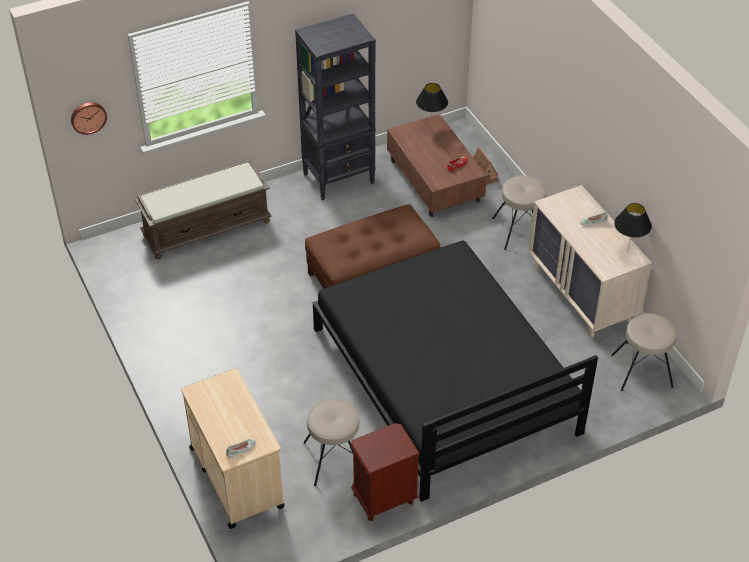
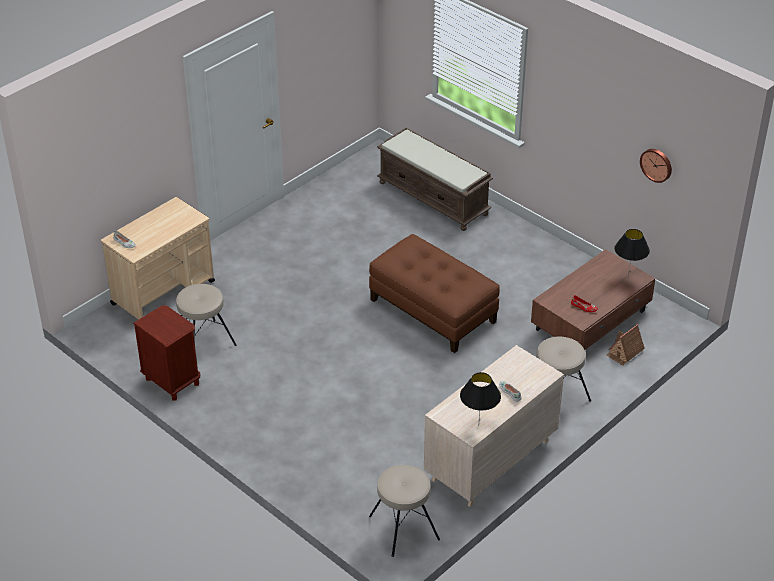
camera: 70 degrees right, 5 degrees down
(88, 117) = (398, 34): wall clock -> wall clock (656, 164)
(339, 178) = (550, 257): black bookcase -> none
(443, 380) = (323, 387): black bed -> none

